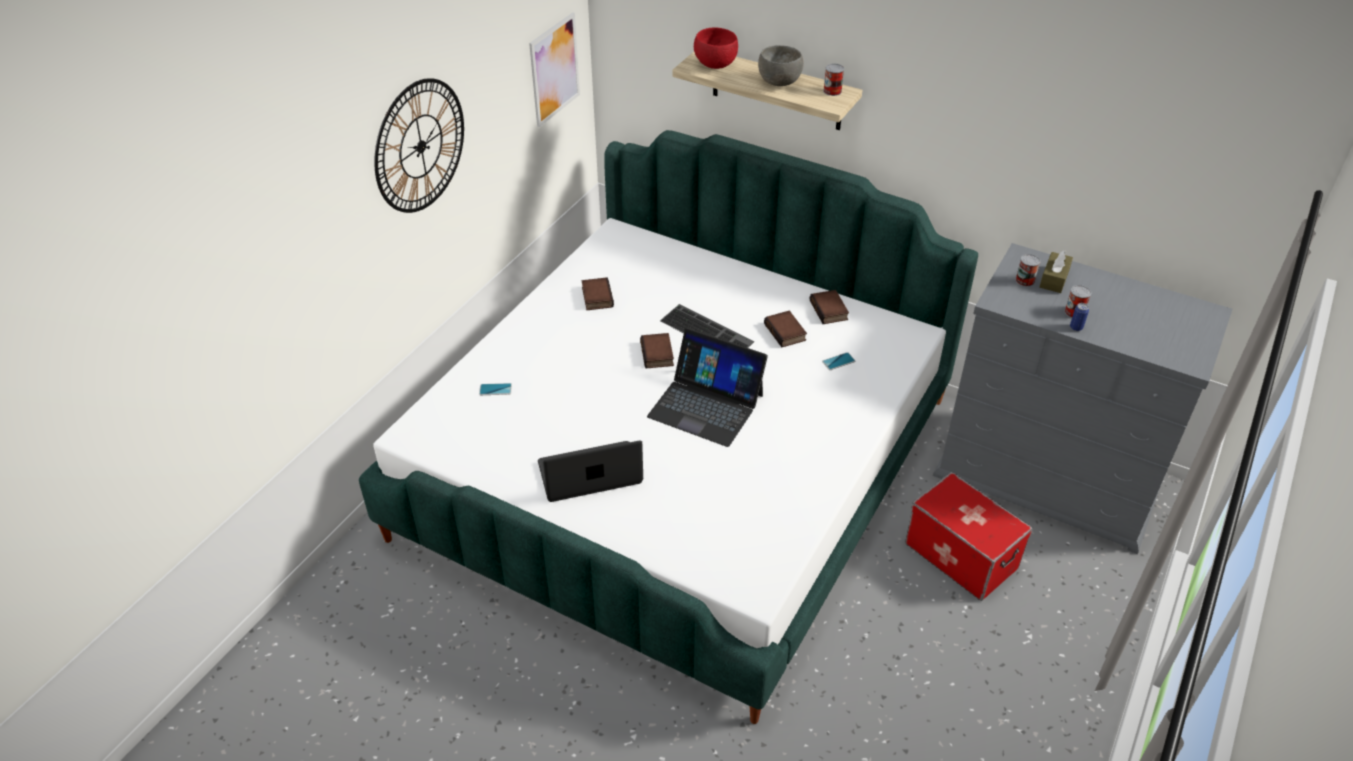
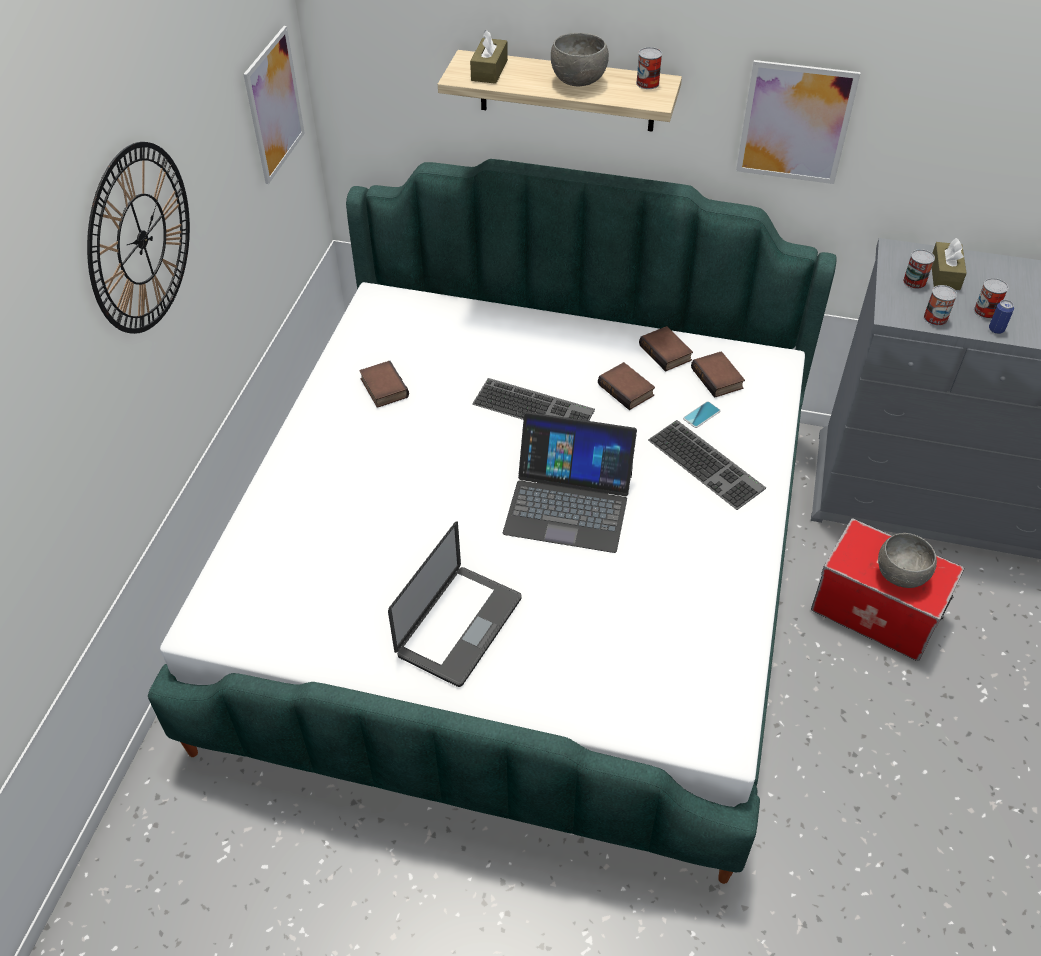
camera: 15 degrees left, 5 degrees up
(495, 389) = (298, 537): phone -> none
(590, 473) = (459, 626): laptop -> laptop turned 150 degrees clockwise
(658, 354) = (486, 448): book -> book (718, 378)
(715, 65) = (489, 70): red bowl -> brown tissue box
(828, 398) = (708, 464): none -> keyboard
(948, 139) = (795, 123): none -> picture
(974, 523) = (901, 576): none -> grey bowl
(1028, 310) = (935, 318): none -> can

